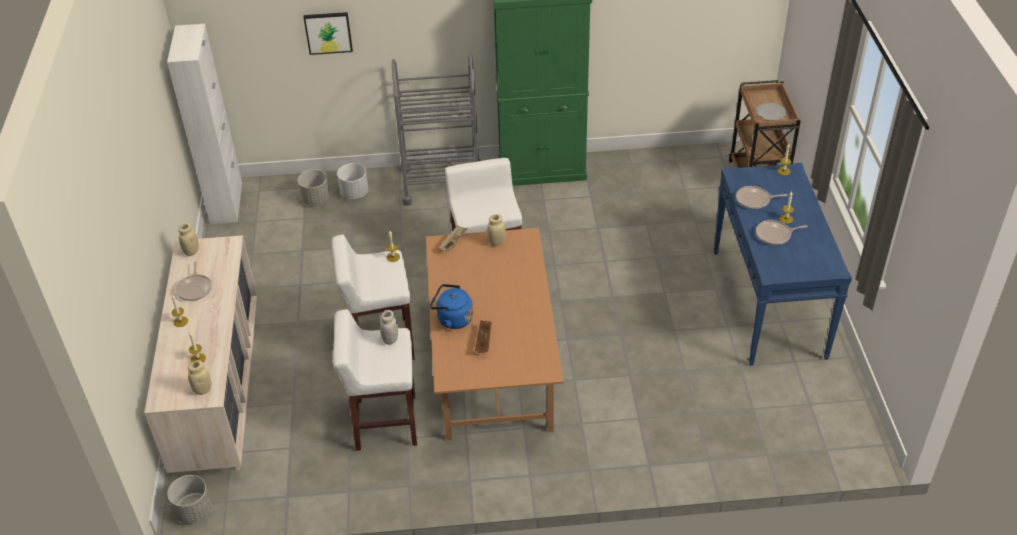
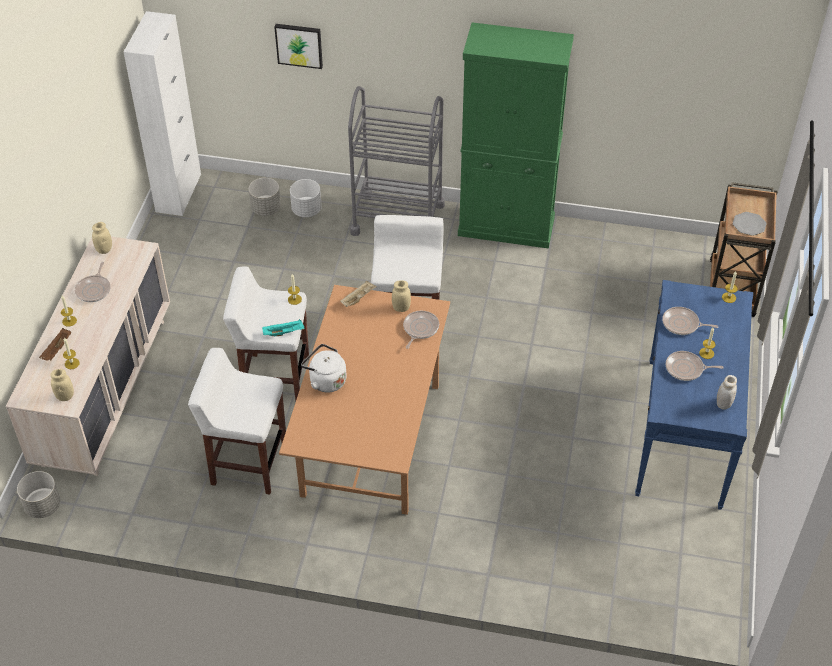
camera: 15 degrees right, 5 degrees up
(390, 339) = (259, 387): white jar -> white jar (723, 404)
(395, 287) = (284, 332): none -> turquoise tray
(452, 319) = (325, 380): blue kettle -> white kettle
(484, 342) = (346, 413): brown tray -> brown tray (57, 350)
(521, 256) = (420, 329): none -> frying pan

